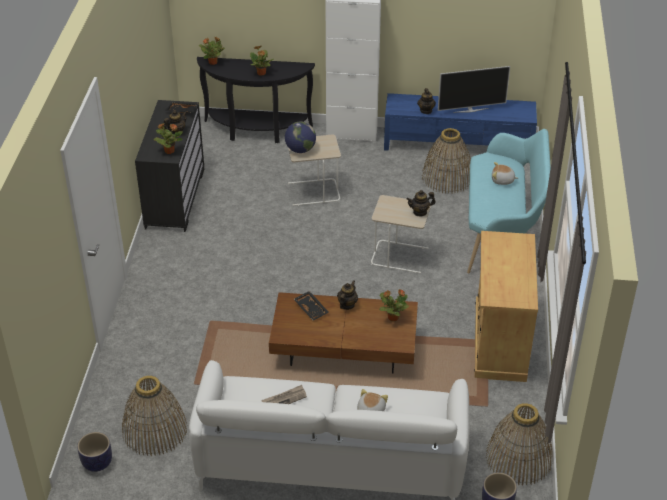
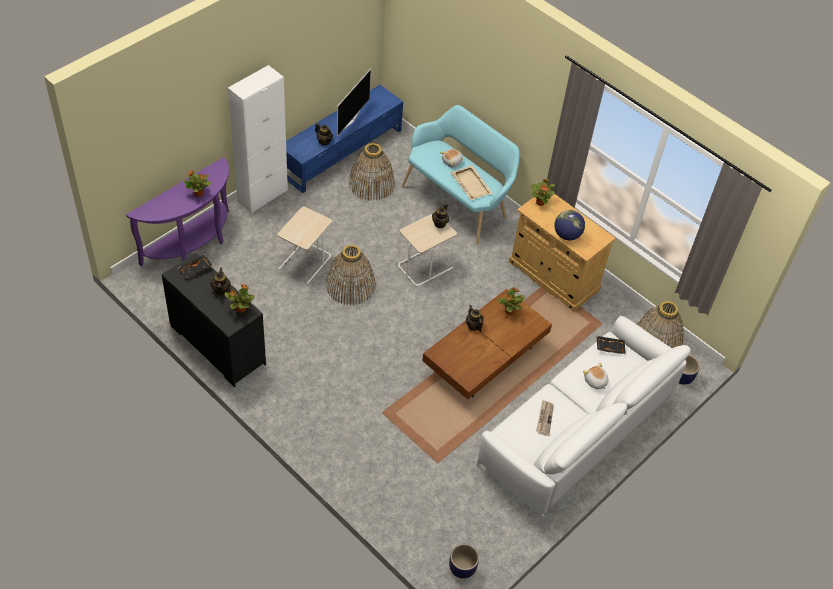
camera: 55 degrees left, 10 degrees up
(154, 430) = (462, 514): basket -> basket (350, 286)
(213, 62) = (147, 210): potted plant -> potted plant (540, 202)
(256, 131) = (193, 245): black console table -> purple console table
(300, 150) = (299, 236): globe -> globe (567, 235)
(311, 309) = (458, 346): black tray -> black tray (610, 347)
(493, 204) = (471, 183): none -> beige tray

